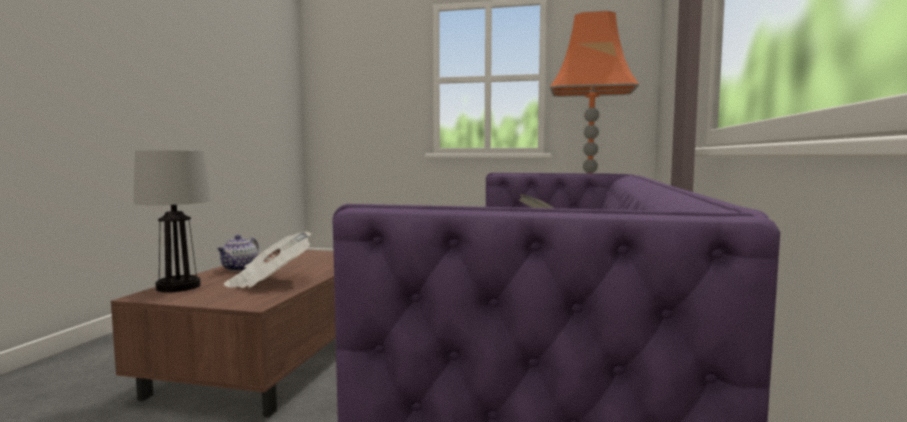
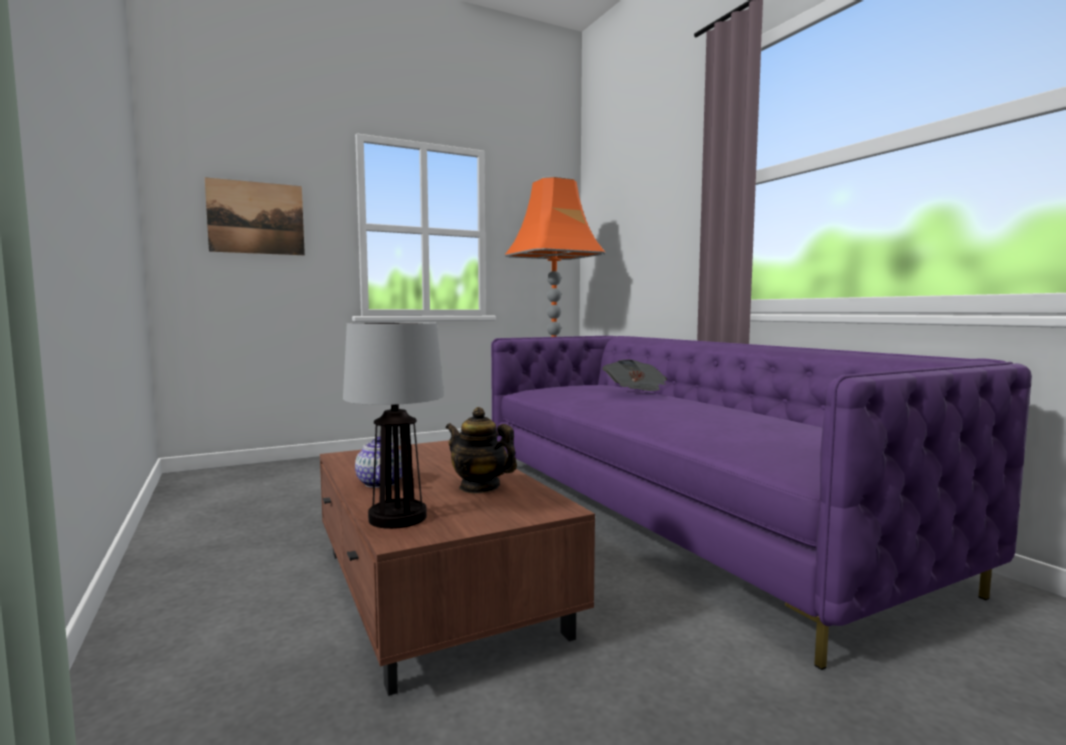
camera: 40 degrees left, 0 degrees up
(269, 282) = (479, 487): newspaper -> teapot
(363, 81) = (256, 218): none -> picture

